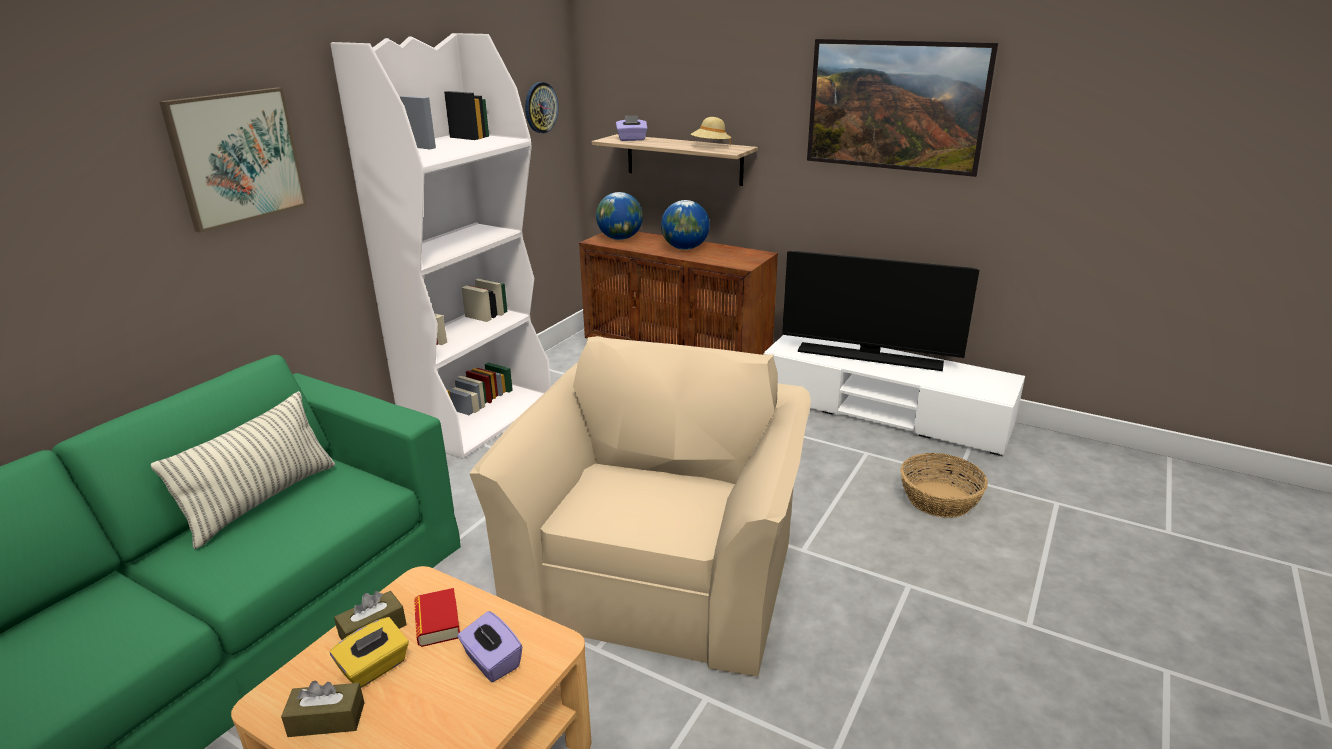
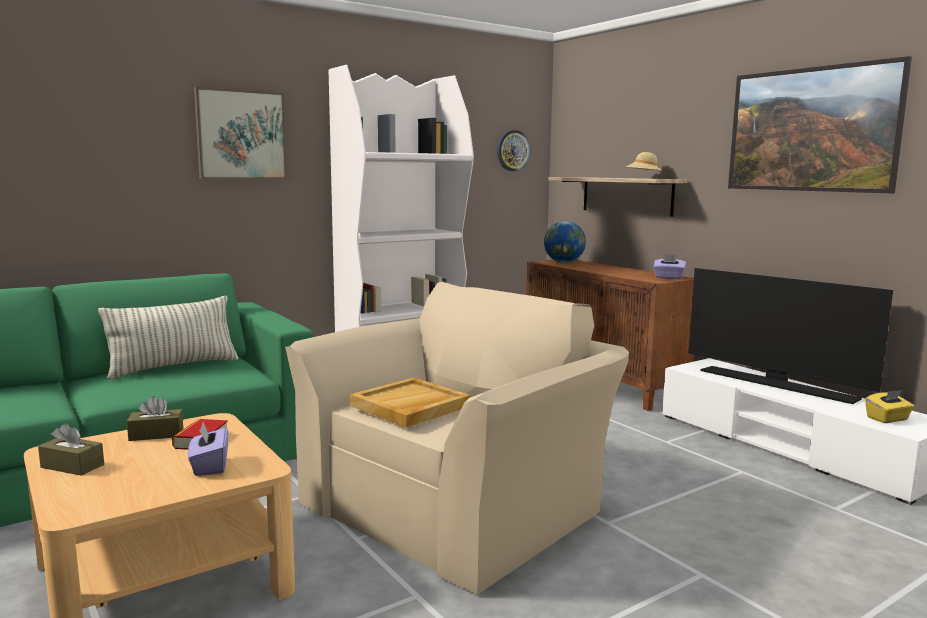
camera: 25 degrees right, 15 degrees down
(375, 668) = (133, 451): yellow tissue box -> yellow tissue box (887, 419)
(624, 503) = (410, 406): none -> beige tray
(632, 139) = (582, 177): purple tissue box -> purple tissue box (668, 277)
(685, 248) = (613, 270): globe -> none
(939, 499) = (798, 520): basket -> none

